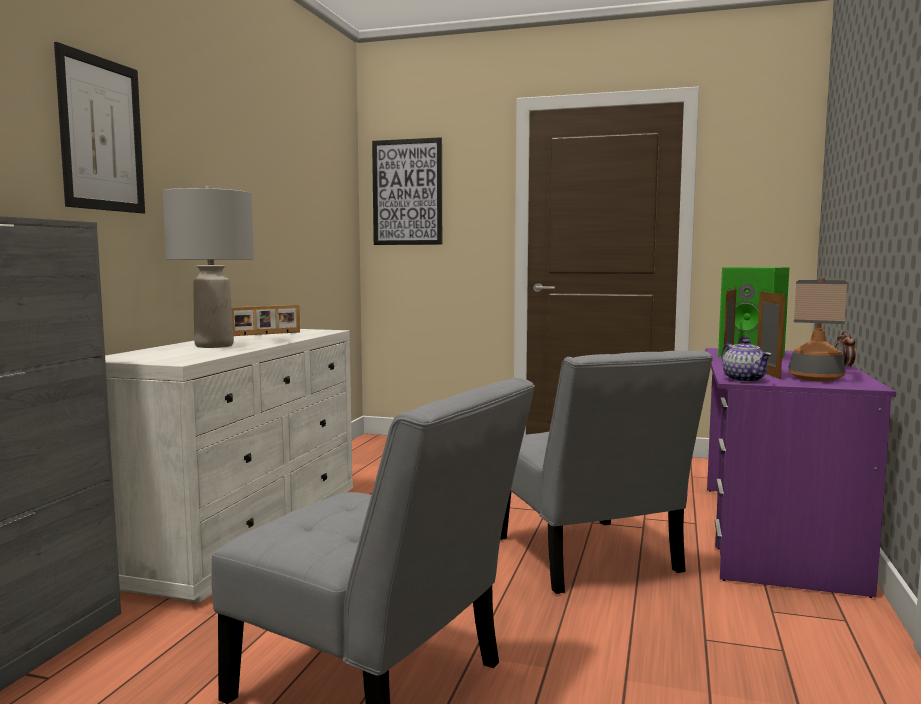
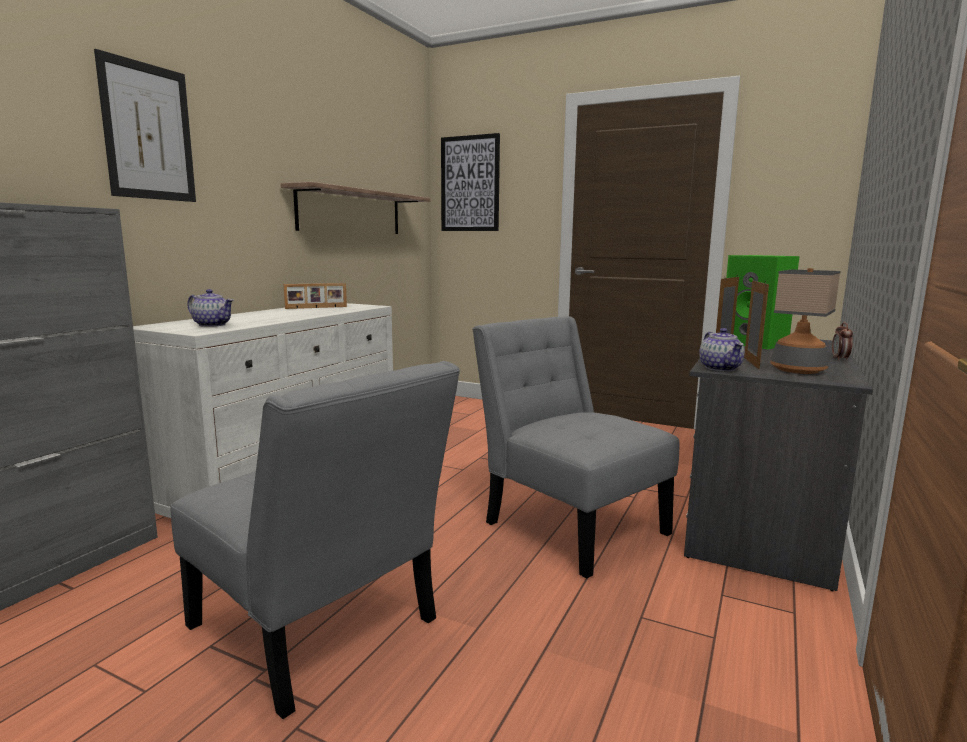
camera: 10 degrees right, 5 degrees up
(180, 354) = (213, 325): none -> teapot
(215, 345) = (255, 317): grey table lamp -> none
(287, 224) = (351, 212): none -> shelf
(589, 559) = (569, 524): grey chair -> grey chair turned 150 degrees clockwise
(774, 534) = (760, 514): purple desk -> grey desk

